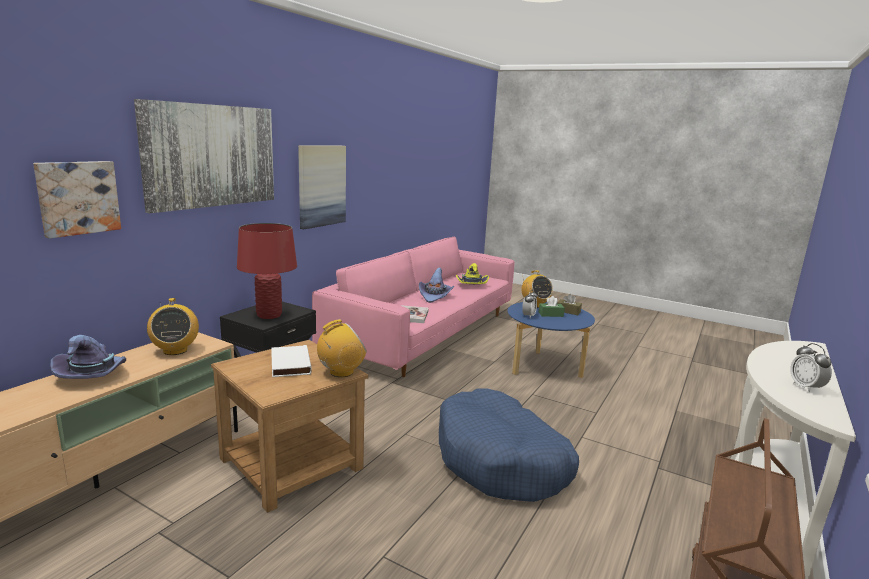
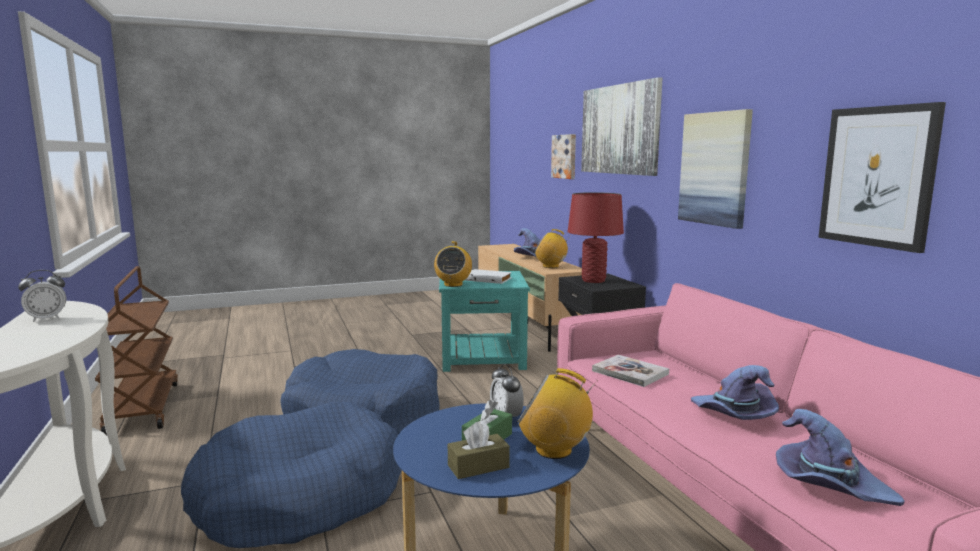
camera: 130 degrees right, 5 degrees down
(291, 463) = (482, 357): brown side table -> turquoise side table
(392, 180) = (878, 176): none -> picture
(471, 285) = (829, 485): yellow hat -> purple hat
(601, 426) = (299, 496): none -> blue dog bed
(806, 387) = (47, 319): alarm clock -> alarm clock turned 120 degrees clockwise

